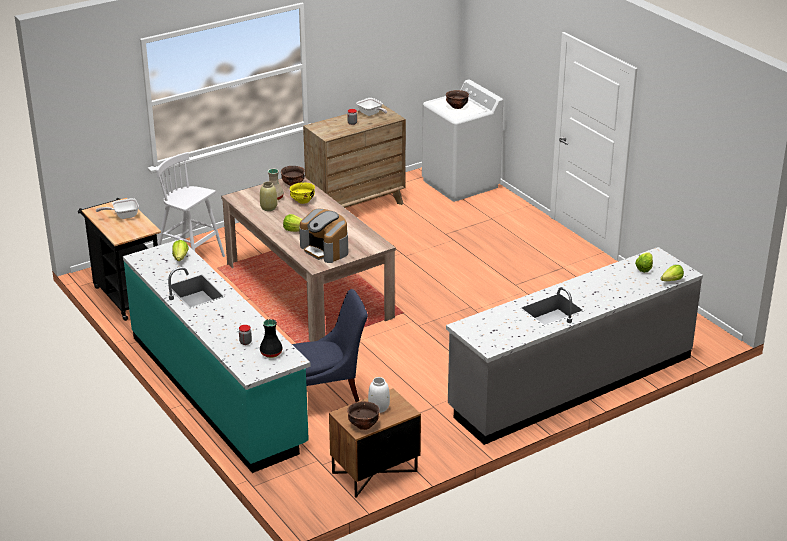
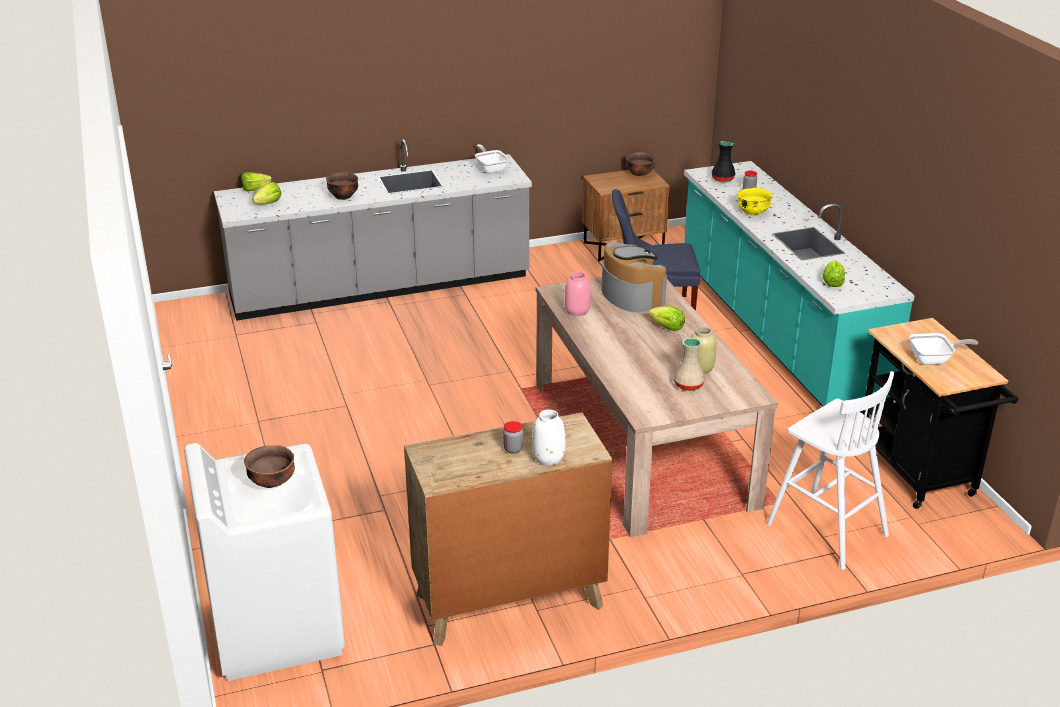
camera: 165 degrees left, 0 degrees up
(293, 184) = (651, 407): brown bowl -> brown bowl (343, 196)
(302, 201) = (644, 373): yellow bowl -> yellow bowl (753, 212)
(358, 233) = (577, 311): none -> pink vase
(371, 114) = (464, 468): frying pan -> frying pan (490, 169)
(379, 408) = (620, 183): white vase -> white vase (548, 457)

